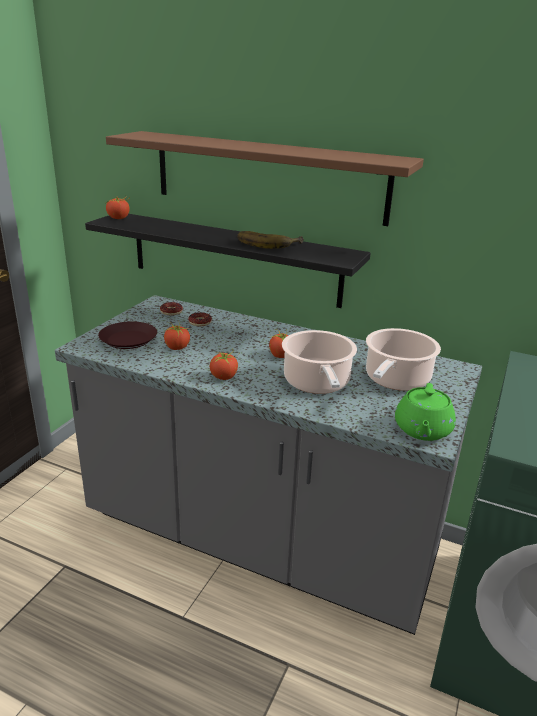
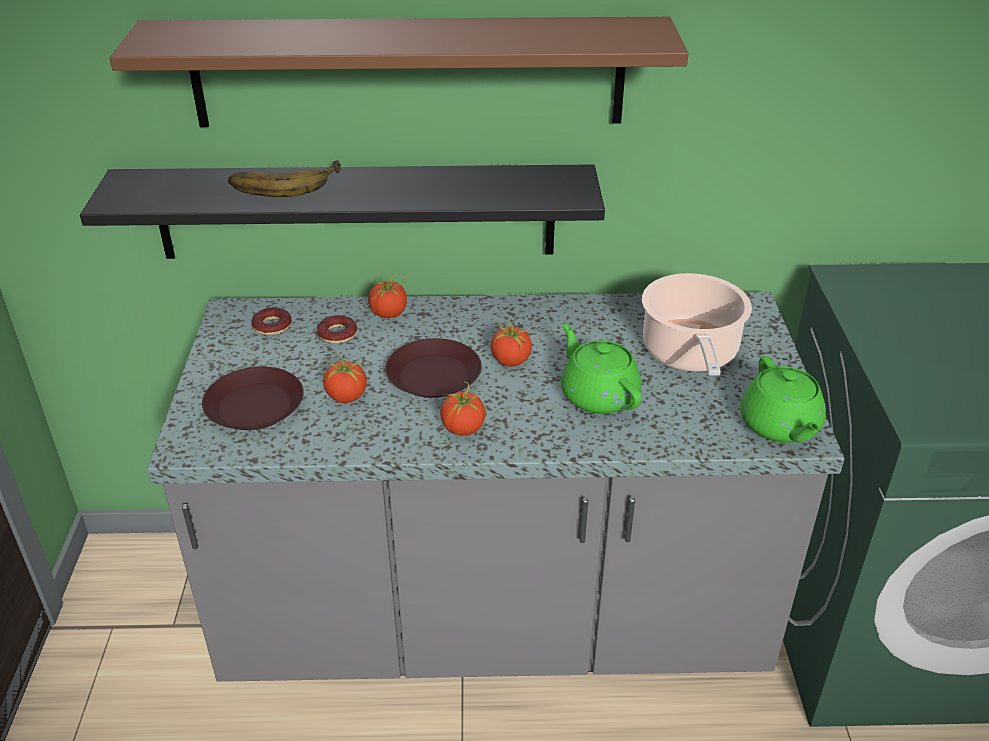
camera: 25 degrees left, 10 degrees up
(118, 218) = (129, 187): tomato -> tomato (388, 313)
(231, 351) = (433, 377): none -> brown plate
(268, 243) = (436, 184): banana -> banana (284, 182)
(317, 383) = (598, 395): cooking pot -> green teapot

